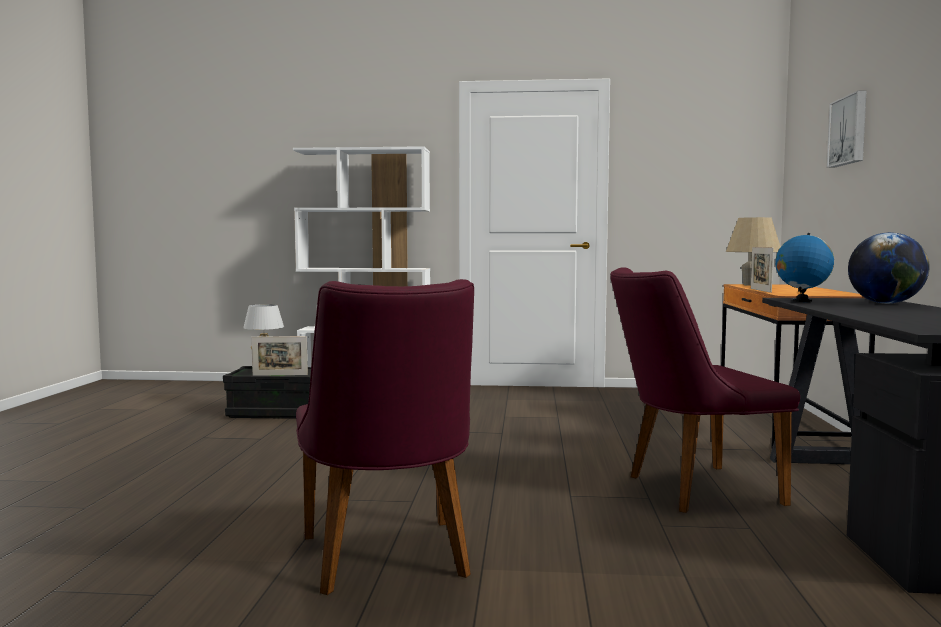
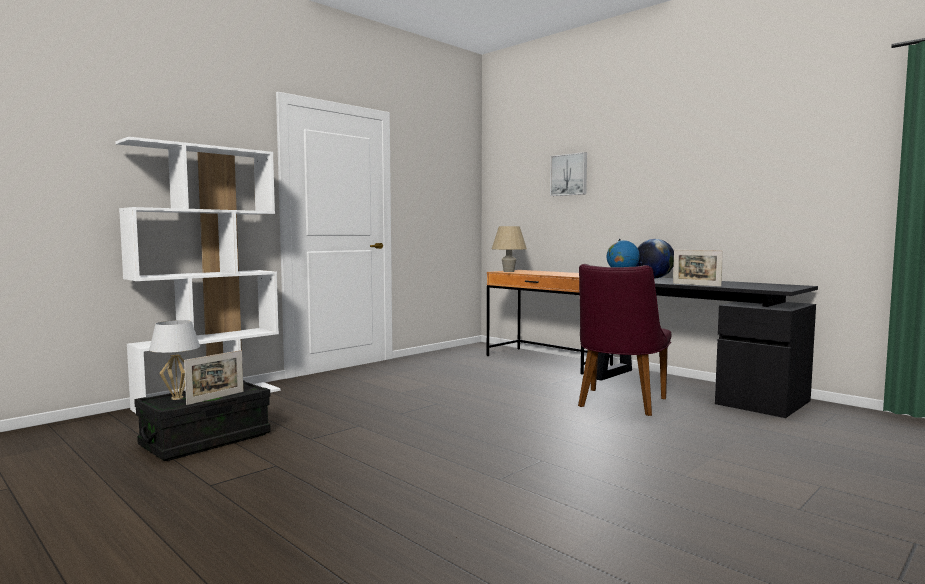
camera: 50 degrees left, 0 degrees up
(388, 562) = (649, 495): purple chair -> none
(760, 290) = (547, 274): picture frame -> picture frame (696, 285)

